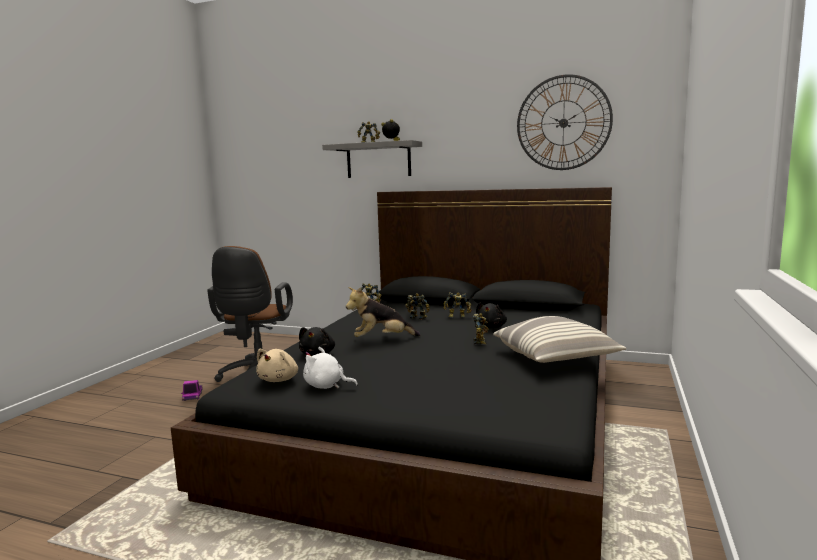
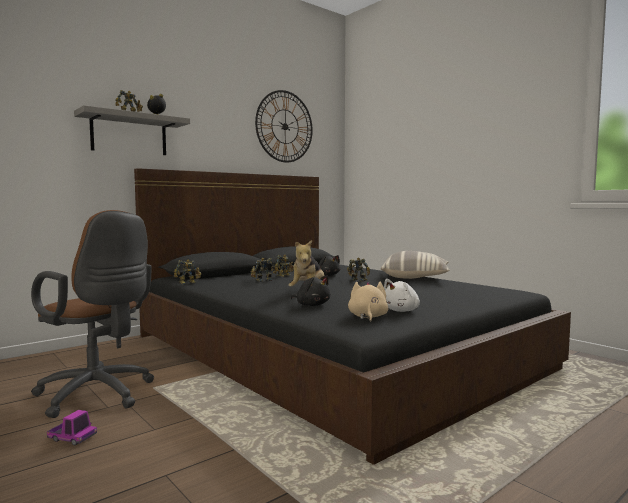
camera: 60 degrees left, 5 degrees down
(279, 379) = (367, 317): beige plush toy -> beige plush toy turned 135 degrees counterclockwise

